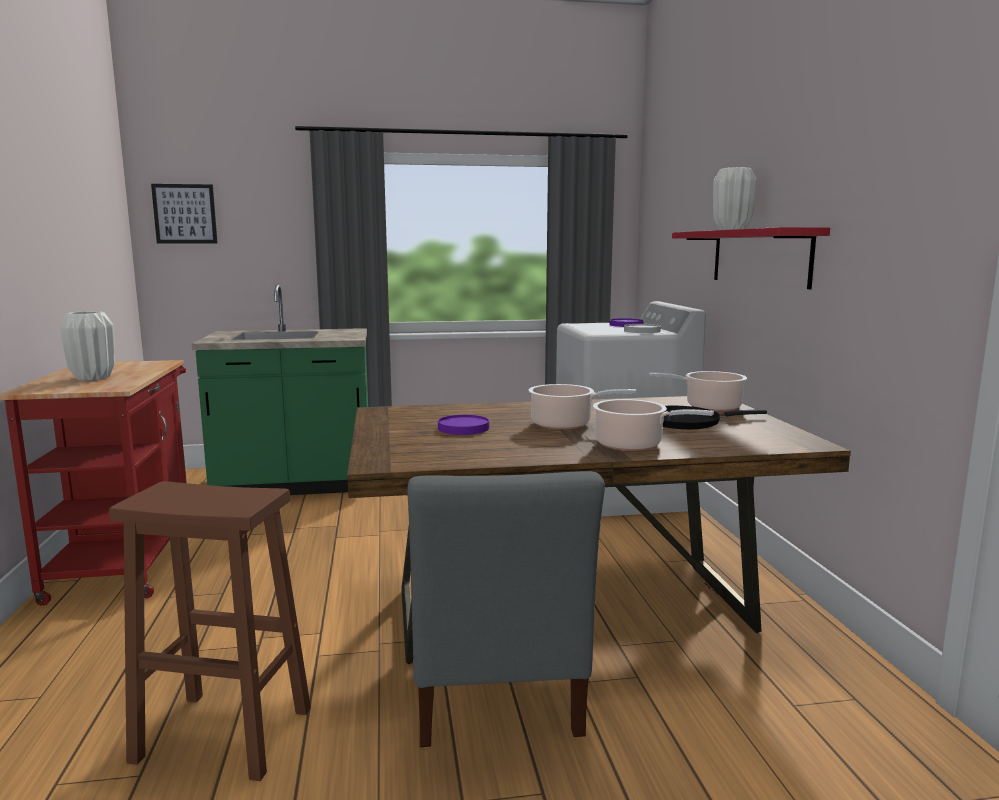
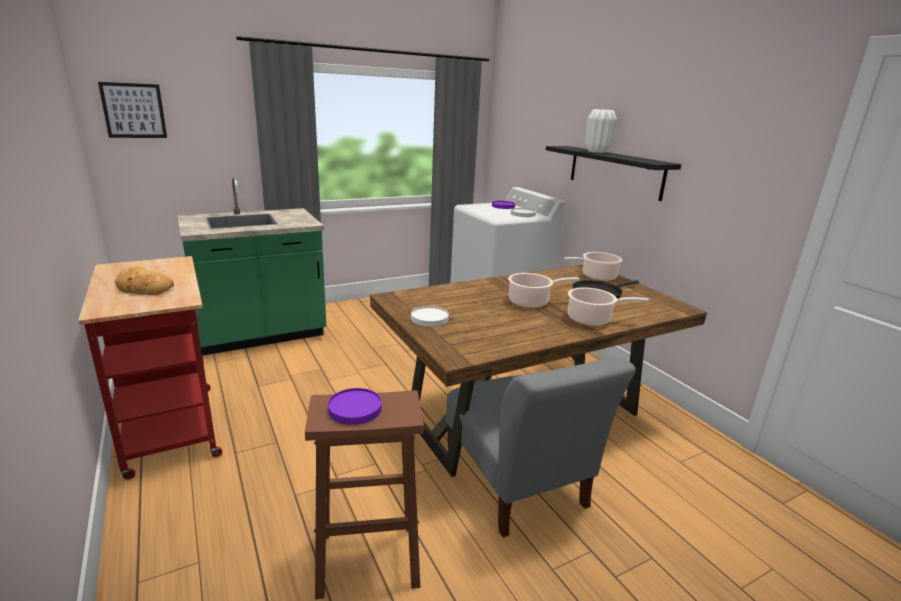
camera: 20 degrees left, 10 degrees up
(93, 378) = (143, 288): white vase -> bread
(399, 430) = (429, 318): none -> white plate
(464, 428) = (471, 312): purple plate -> purple plate (355, 409)
(759, 257) = (615, 171): red shelf -> black shelf

